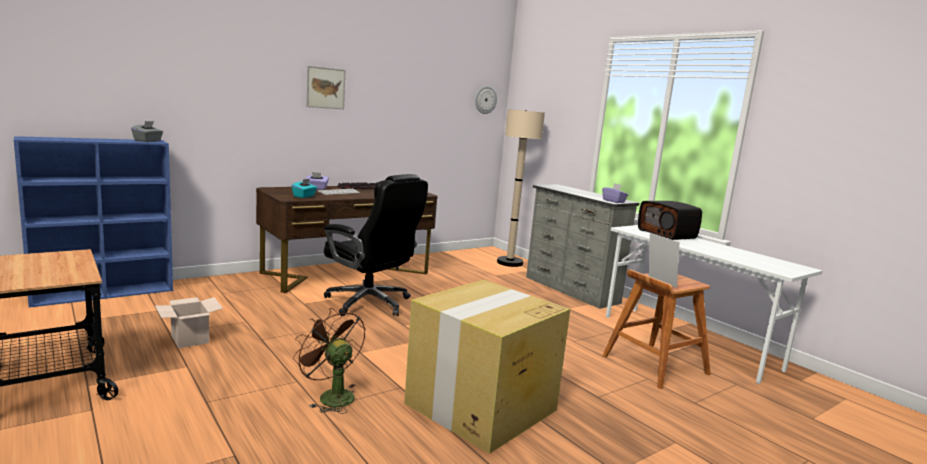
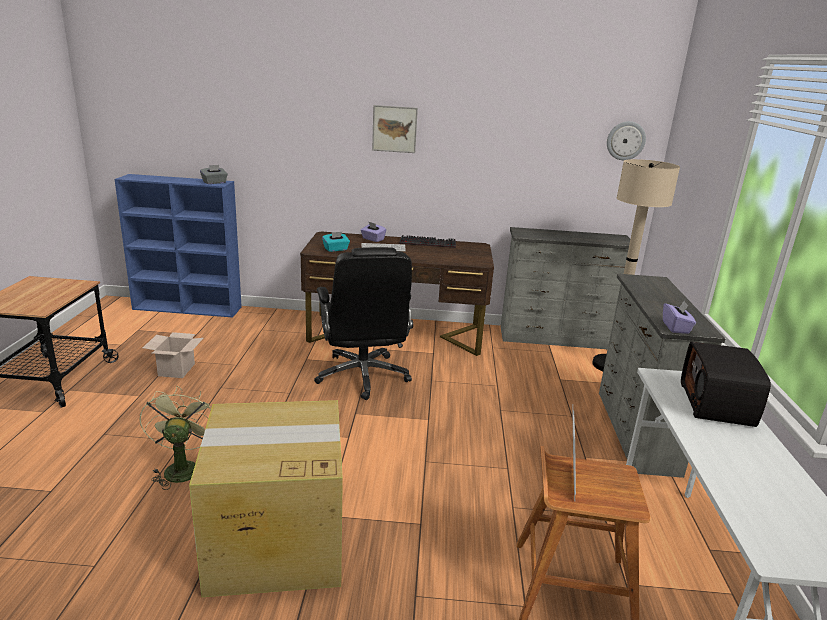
camera: 40 degrees right, 10 degrees up
(331, 396) = (182, 467): brown fan -> green fan
(458, 255) = (556, 338): none -> grey dresser

